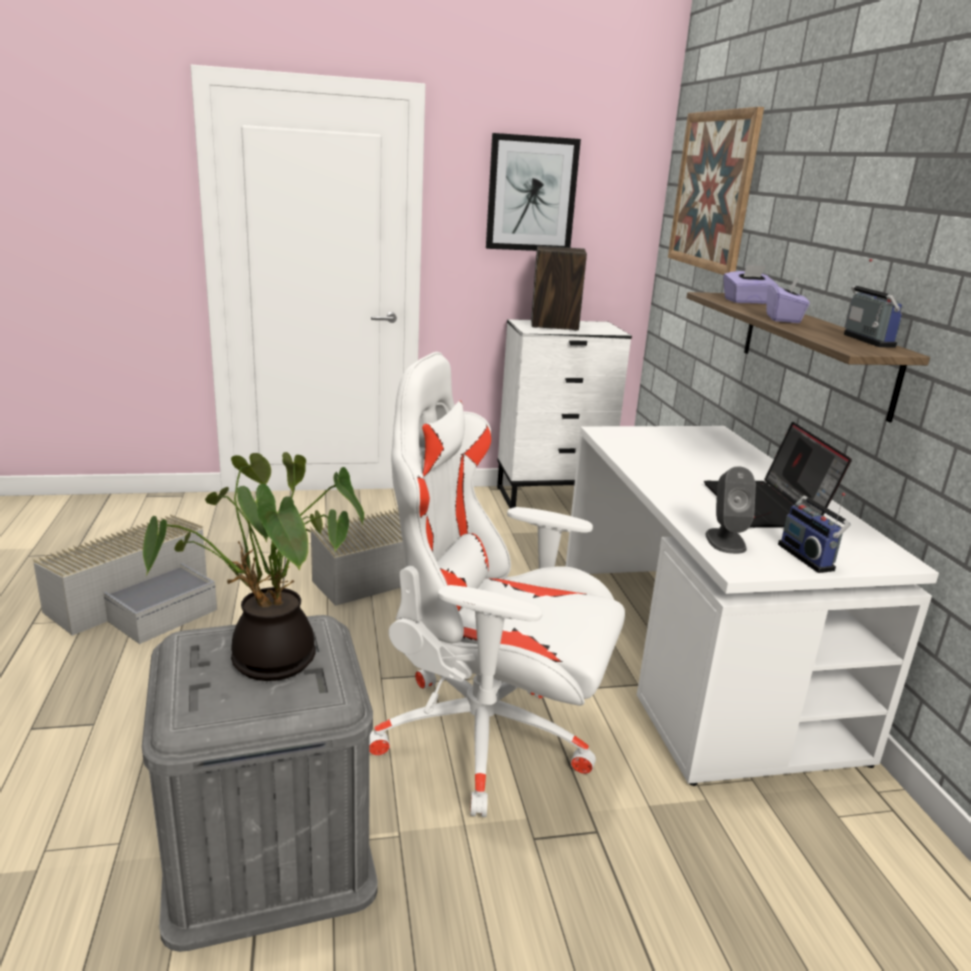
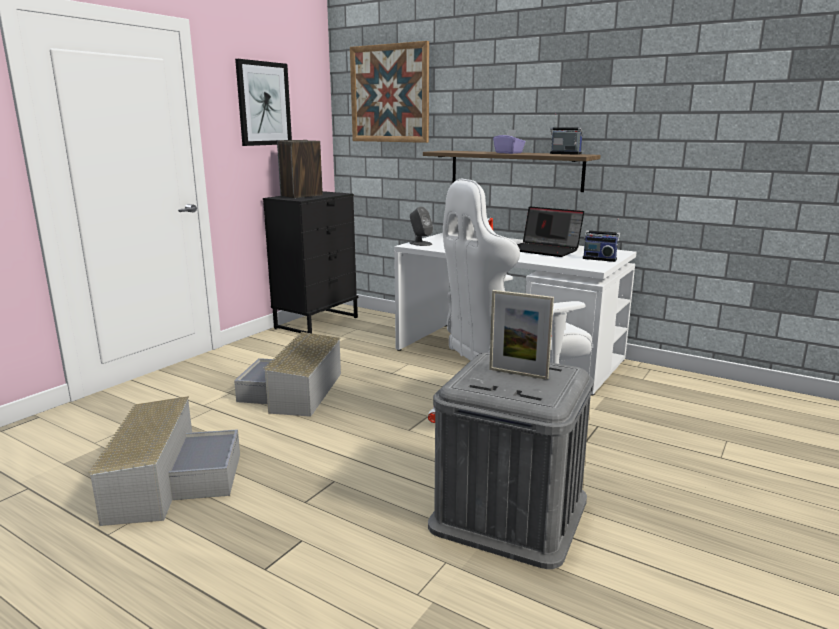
camera: 45 degrees left, 5 degrees down
(268, 664) = (518, 373): potted plant -> picture frame
(552, 498) = (317, 322): white dresser -> black dresser
(725, 541) = (567, 263): grey speaker -> grey speaker (420, 243)
(747, 302) = (463, 151): purple tissue box -> none

